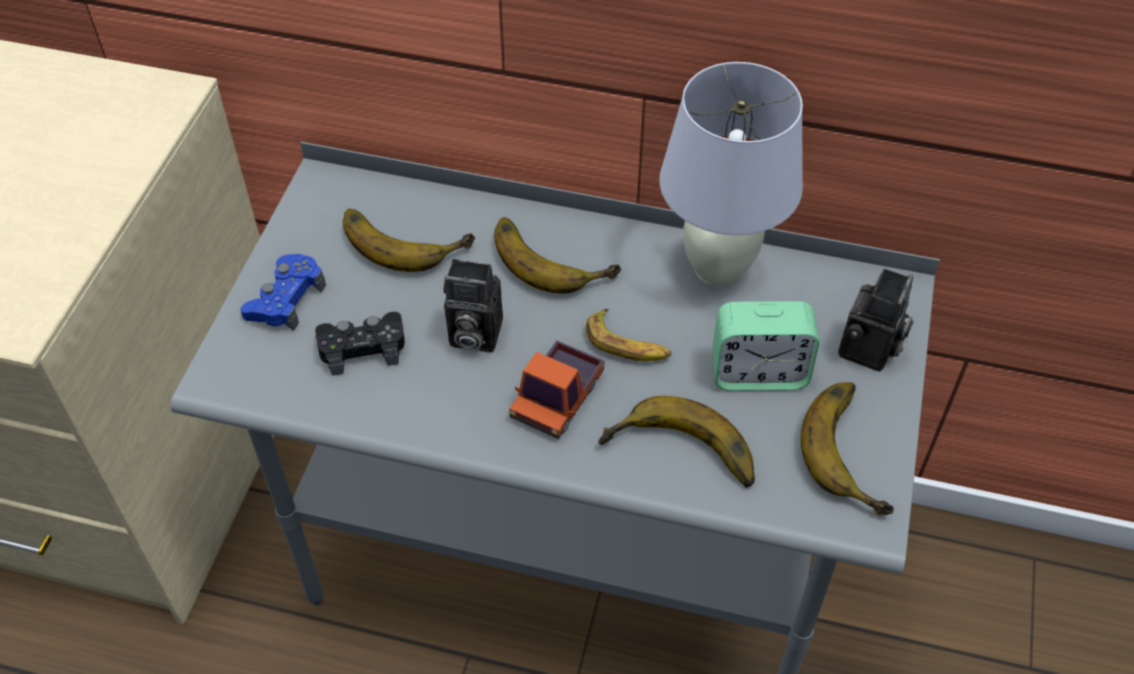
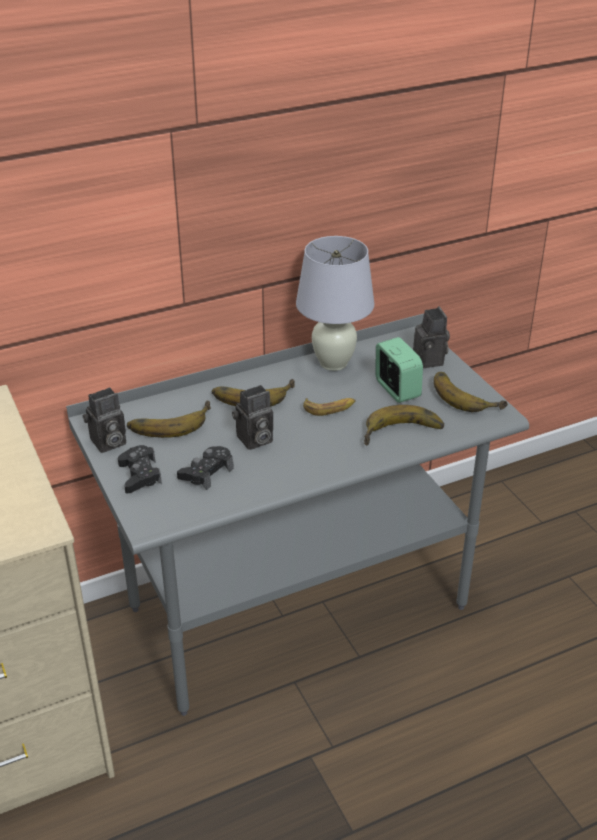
camera: 40 degrees left, 15 degrees down
(286, 299) = (140, 475): blue game controller -> black game controller
(302, 226) = (107, 443): none -> camera
(557, 397) = (324, 442): toy truck -> none
(758, 373) = (397, 390): alarm clock -> alarm clock turned 75 degrees counterclockwise

